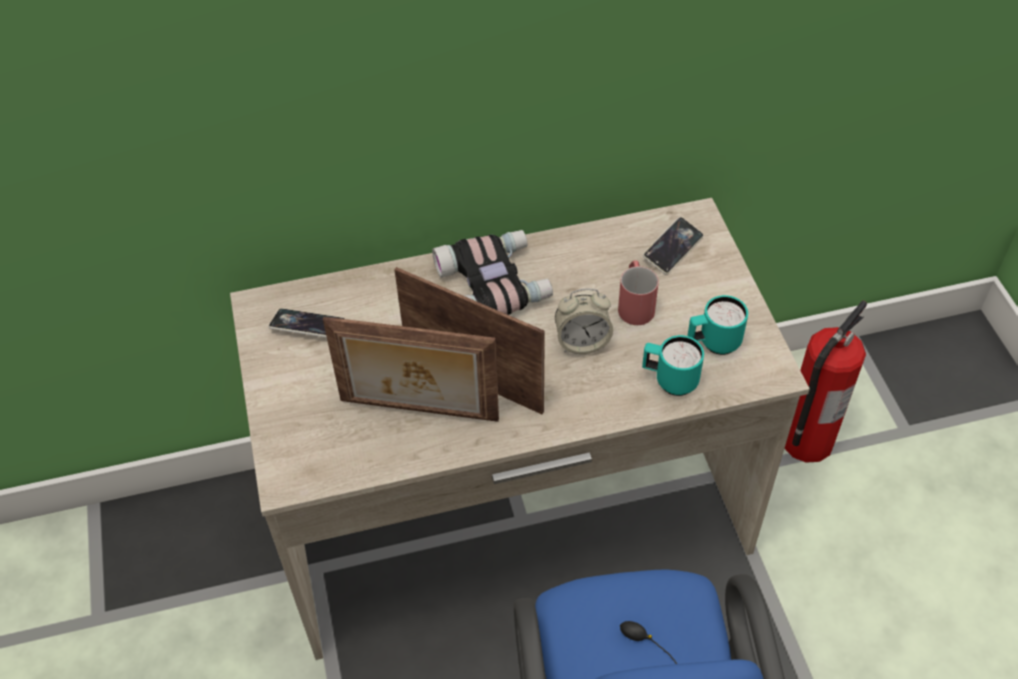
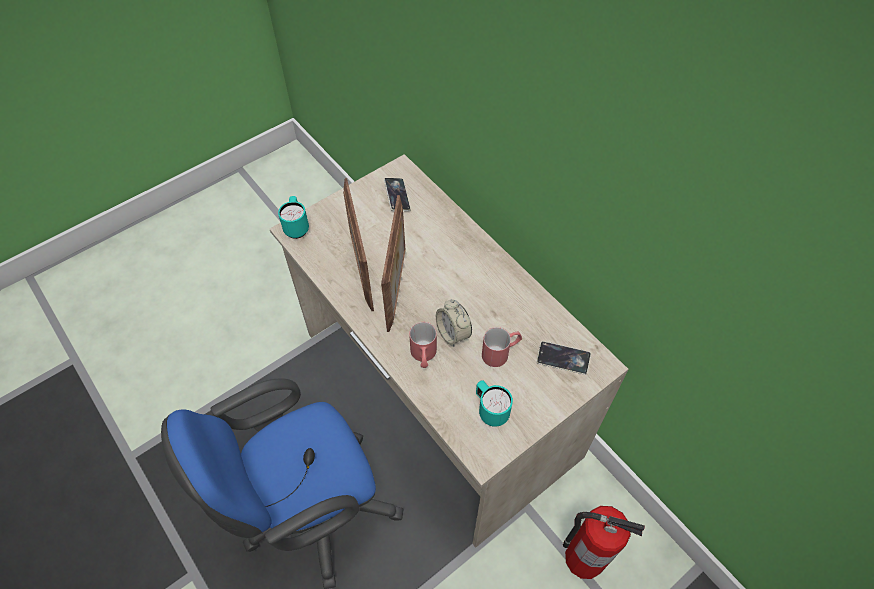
camera: 65 degrees right, 5 degrees up
(495, 285) = (475, 271): binoculars -> none
(602, 385) = (423, 356): none -> red mug
(669, 380) = (445, 394): turquoise mug -> turquoise mug (297, 227)

